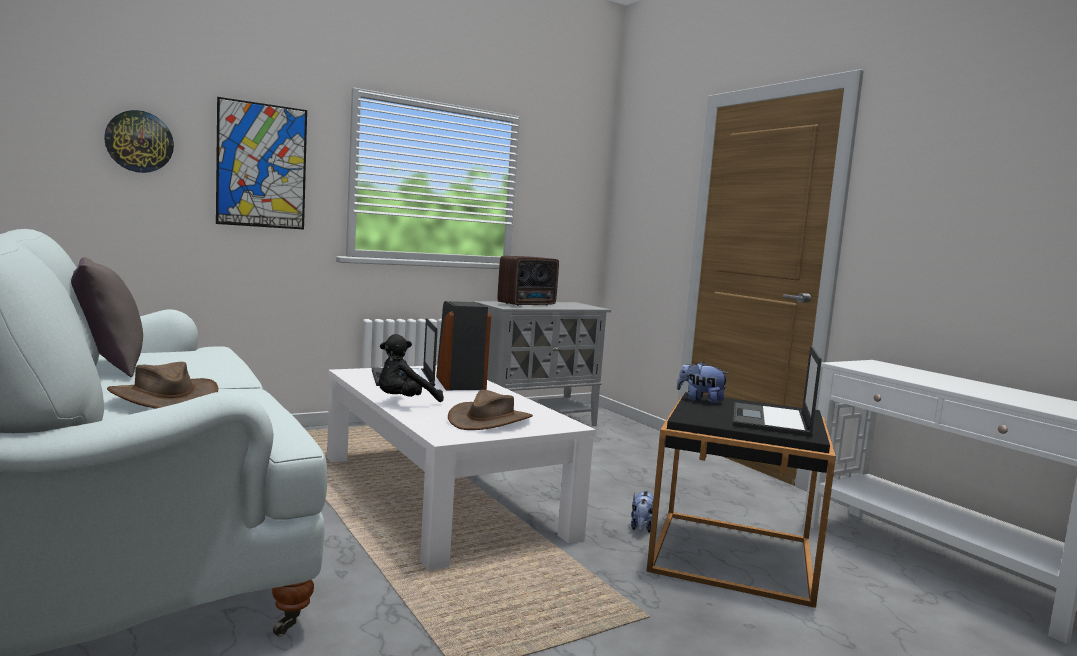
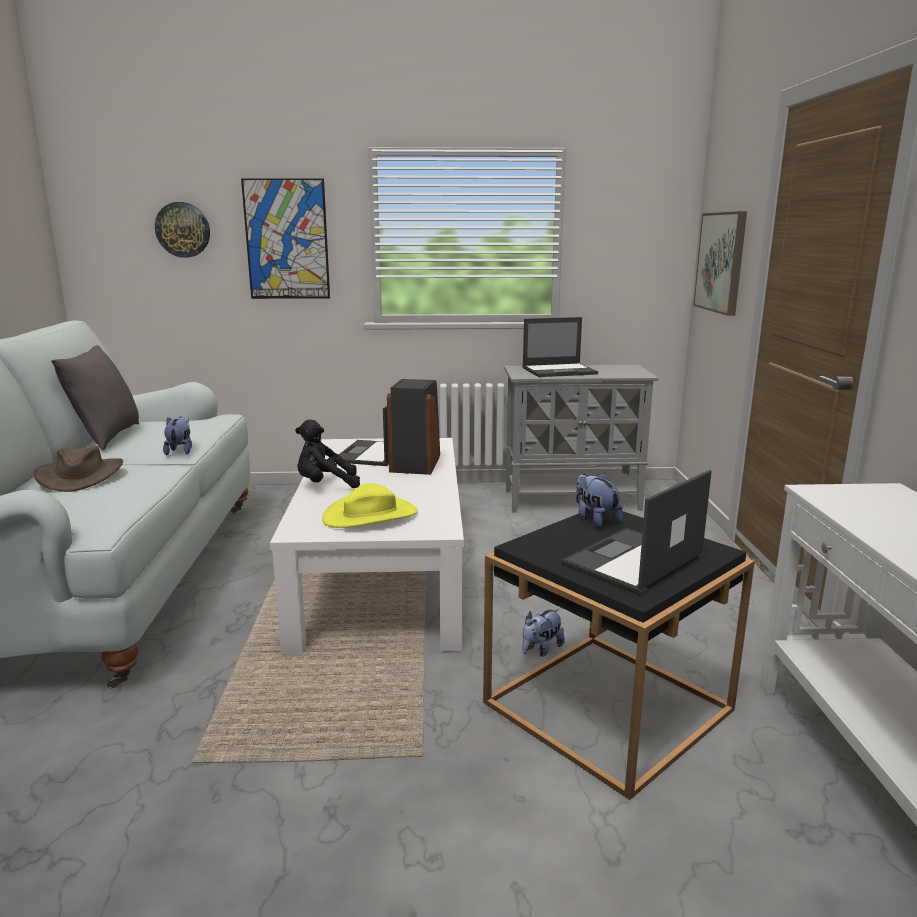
camera: 30 degrees right, 10 degrees up
(229, 376) = (180, 451): none -> plush toy
(490, 420) = (370, 515): brown hat -> yellow hat
(528, 304) = (560, 371): radio -> laptop
(645, 219) = (721, 262): none -> picture

